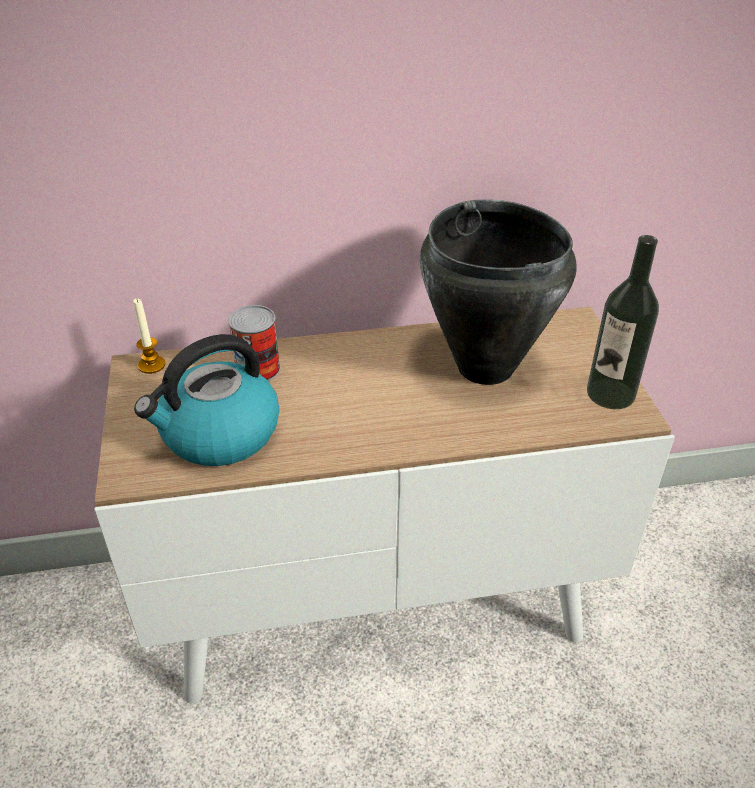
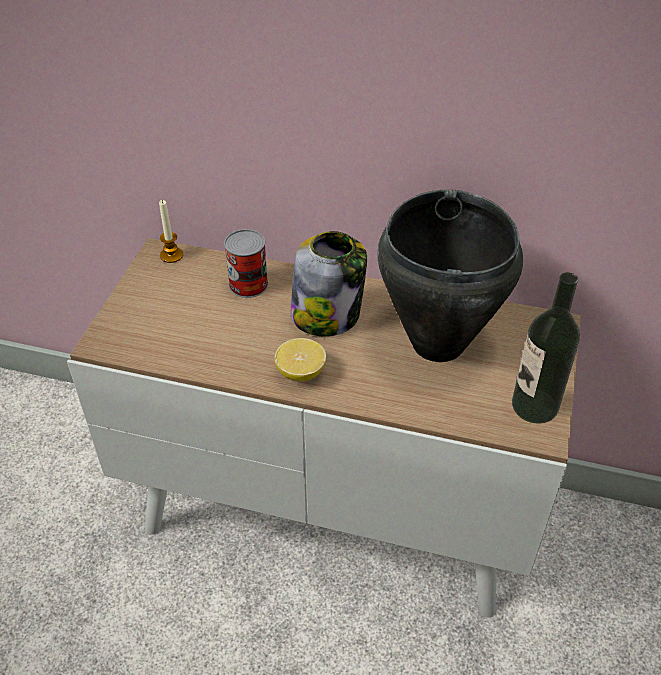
camera: 25 degrees right, 5 degrees up
(219, 434) = (185, 331): kettle -> none
(360, 374) = (327, 315): none -> jar
(372, 435) = (301, 372): none -> lemon

